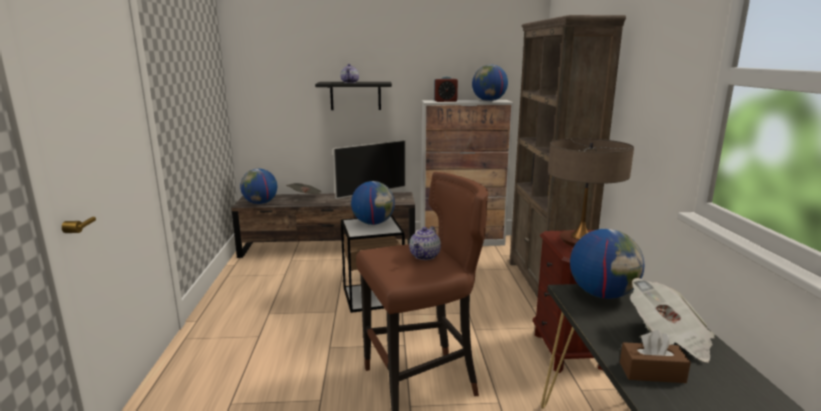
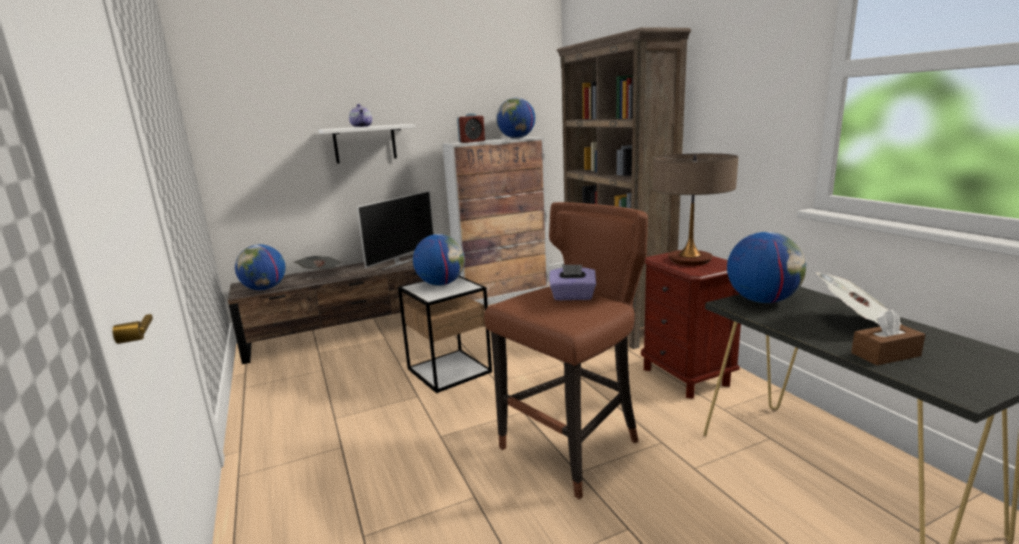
camera: 20 degrees left, 0 degrees up
(355, 96) = (365, 143): black shelf -> white shelf
(425, 256) = (572, 297): teapot -> purple tissue box

